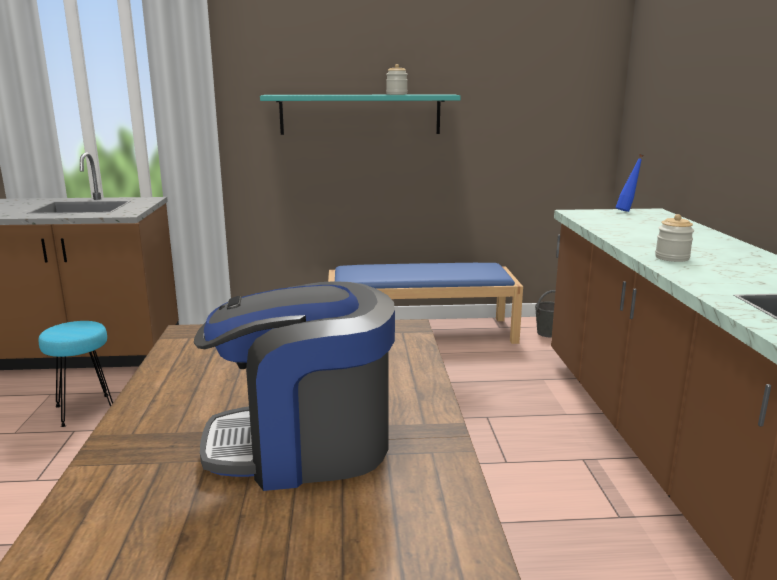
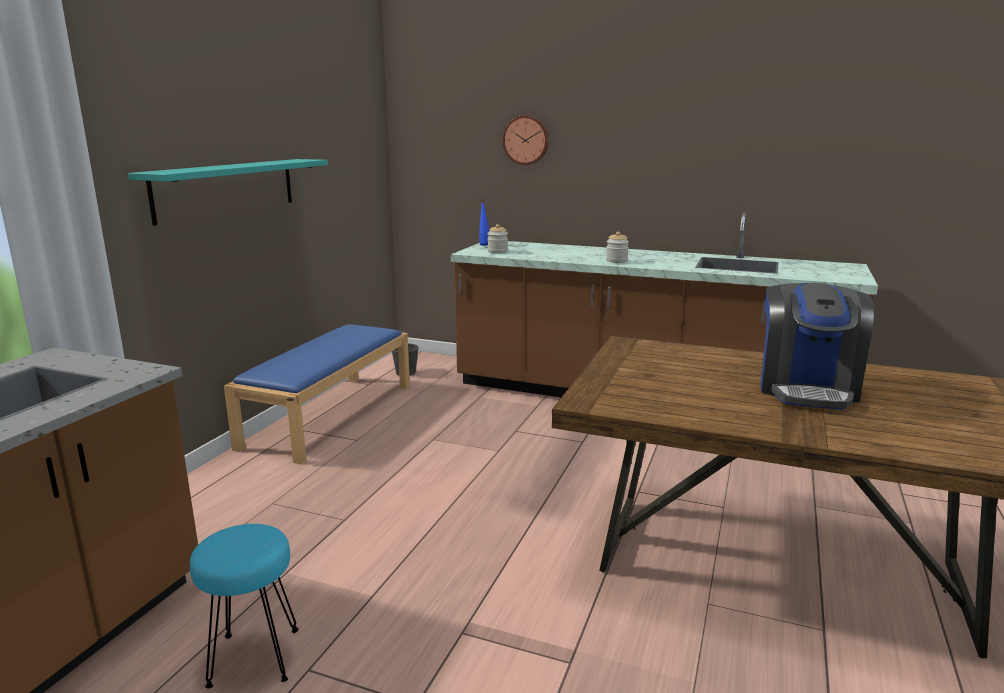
camera: 65 degrees left, 0 degrees up
(396, 94) = (268, 162): jar -> jar (497, 251)
(715, 80) = (526, 140): none -> wall clock

